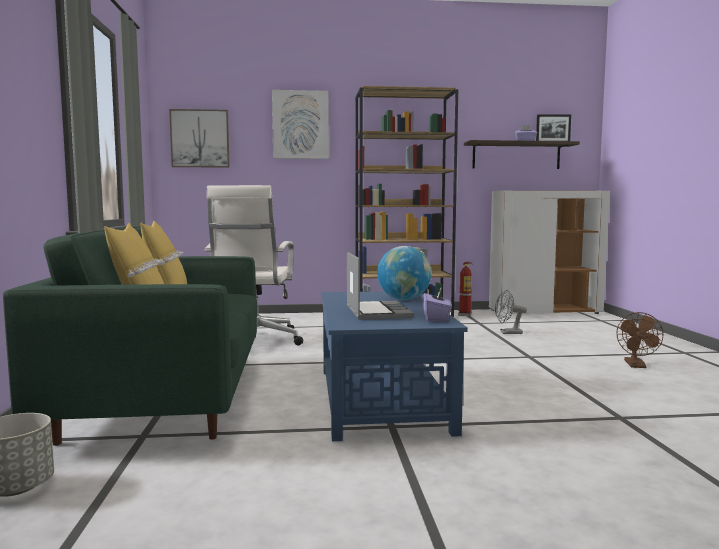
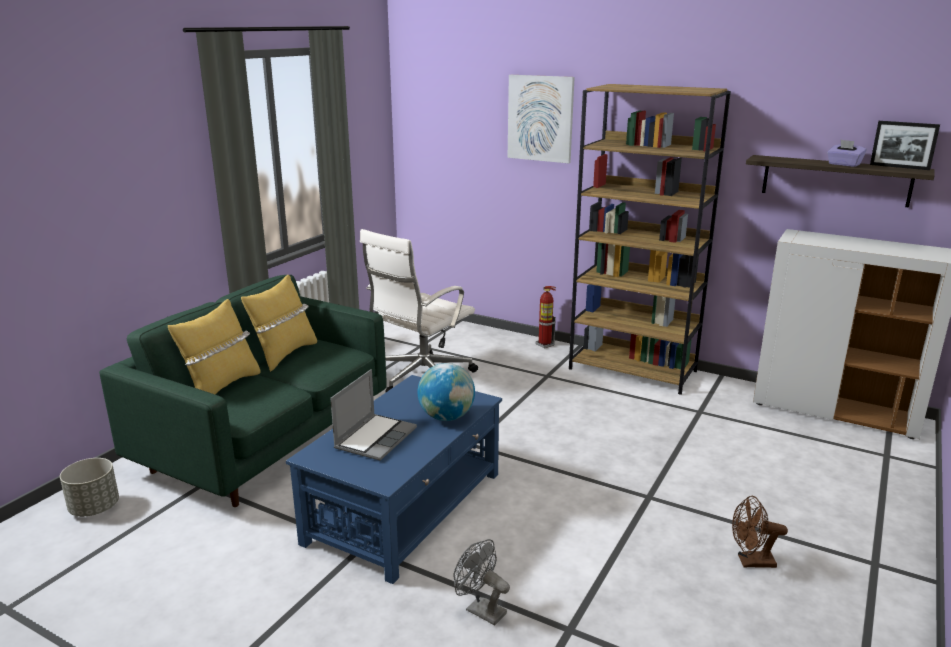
camera: 35 degrees right, 15 degrees up
(200, 138) = (437, 129): picture -> none
(436, 319) = (395, 470): purple tissue box -> none
(465, 315) = (710, 389): fire extinguisher -> fire extinguisher (545, 345)
(507, 333) = (701, 443): grey fan -> grey fan (480, 610)
(636, 366) = (751, 562): brown fan -> brown fan turned 45 degrees clockwise

